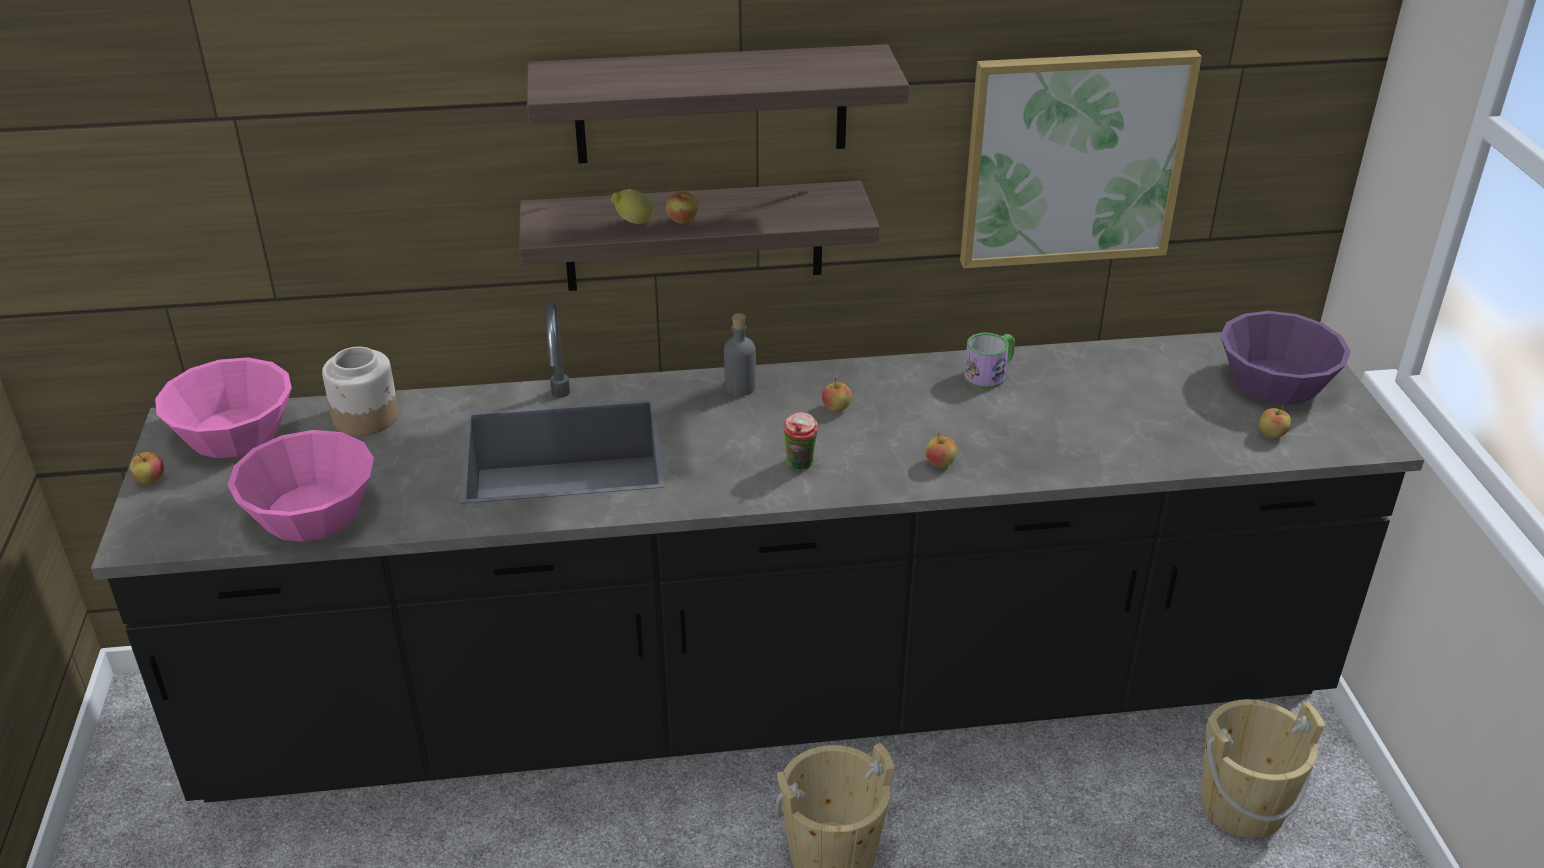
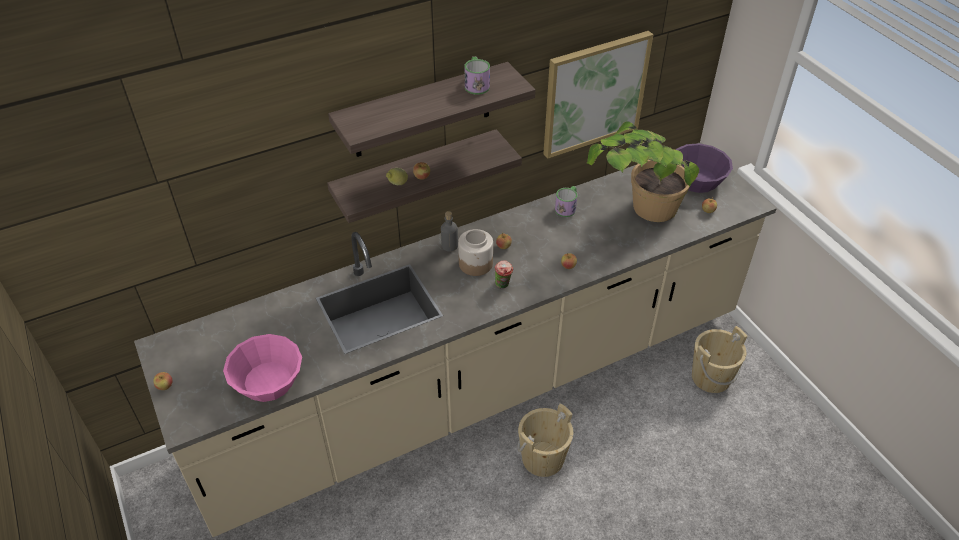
camera: 20 degrees left, 10 degrees up
(234, 432) = (194, 343): pink bowl -> none
(367, 417) = (262, 314): jar -> jar (476, 263)
(772, 700) = (479, 387): black counter -> beige counter
(807, 63) = (476, 84): none -> mug
(1116, 410) = (634, 214): none -> potted plant

